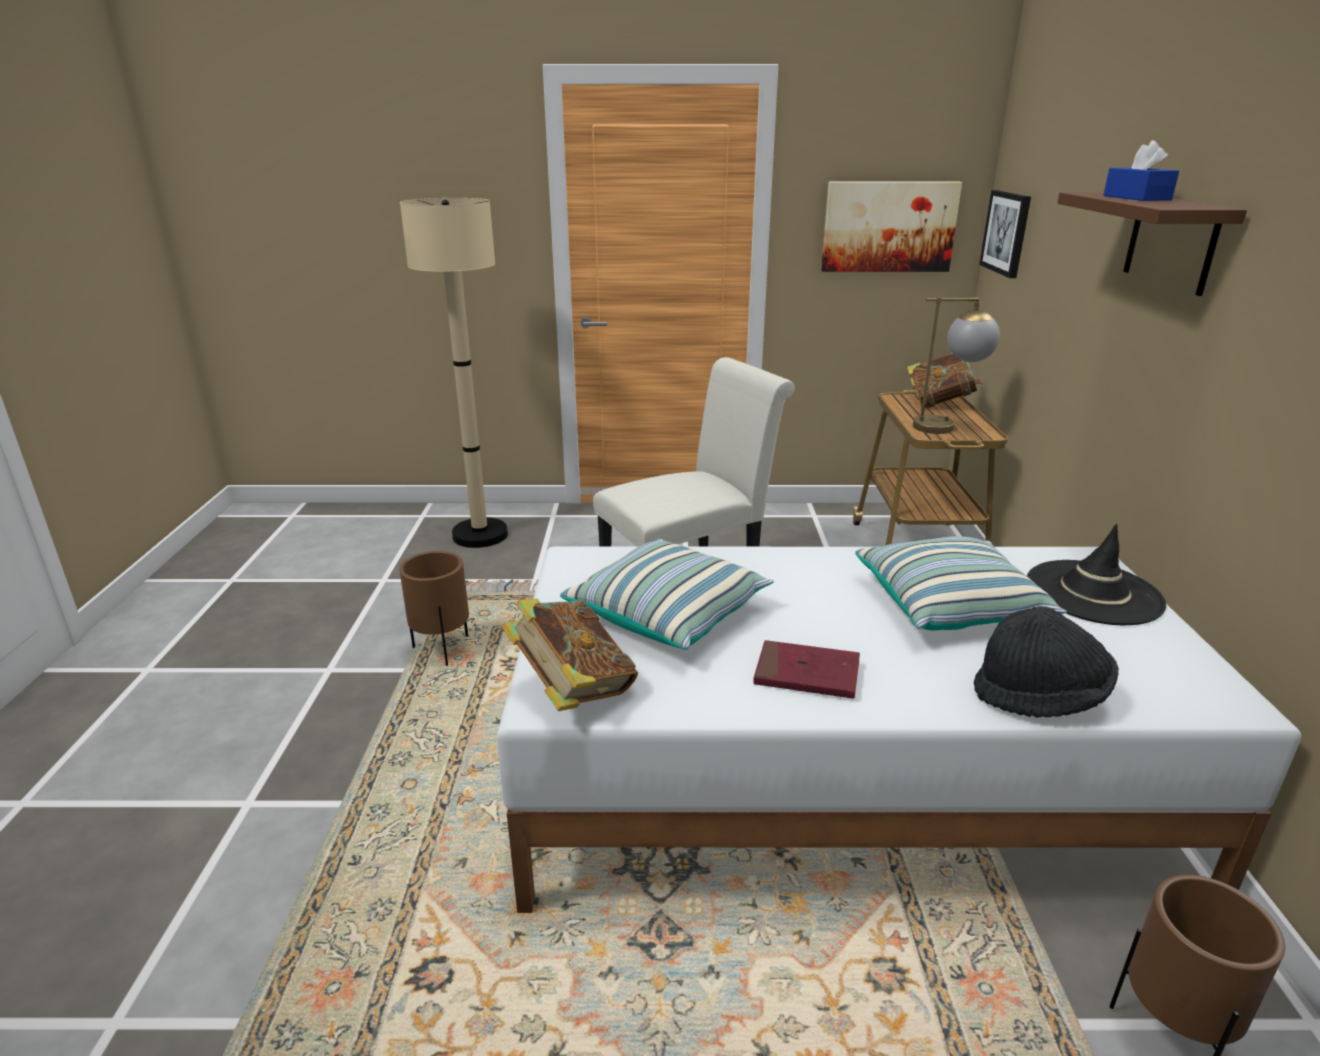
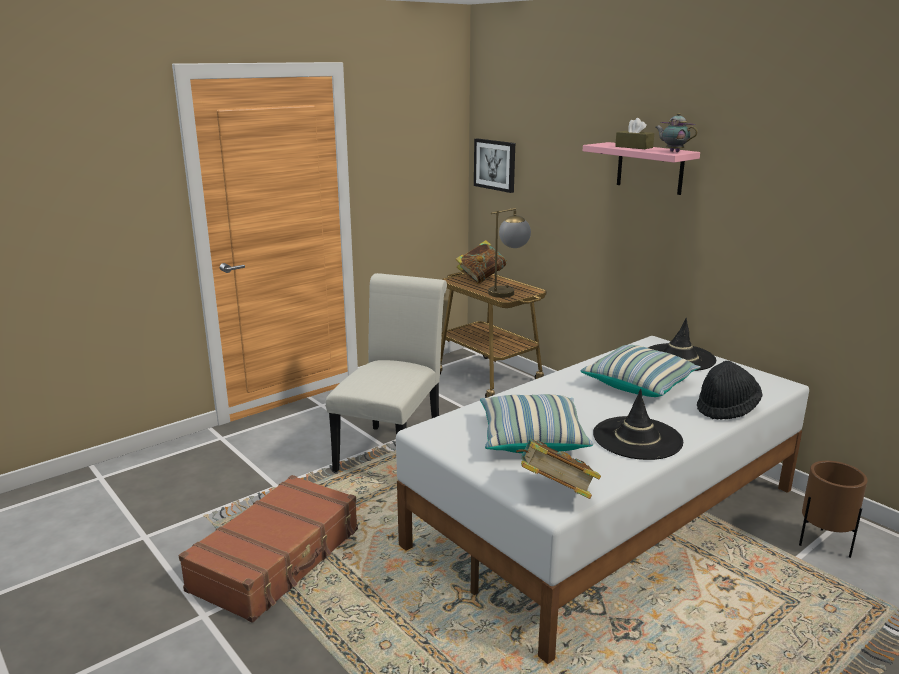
camera: 40 degrees left, 5 degrees down
(443, 650) = (277, 559): brown planter -> brown suitcase
(480, 535) = (180, 472): beige floor lamp -> none
(806, 674) = (637, 438): red book -> black hat
(888, 227) = (418, 167): picture -> none
(1136, 198) = (634, 147): blue tissue box -> brown tissue box
(1171, 242) = (650, 168): brown shelf -> pink shelf
(1183, 205) = (673, 151): none -> teapot

